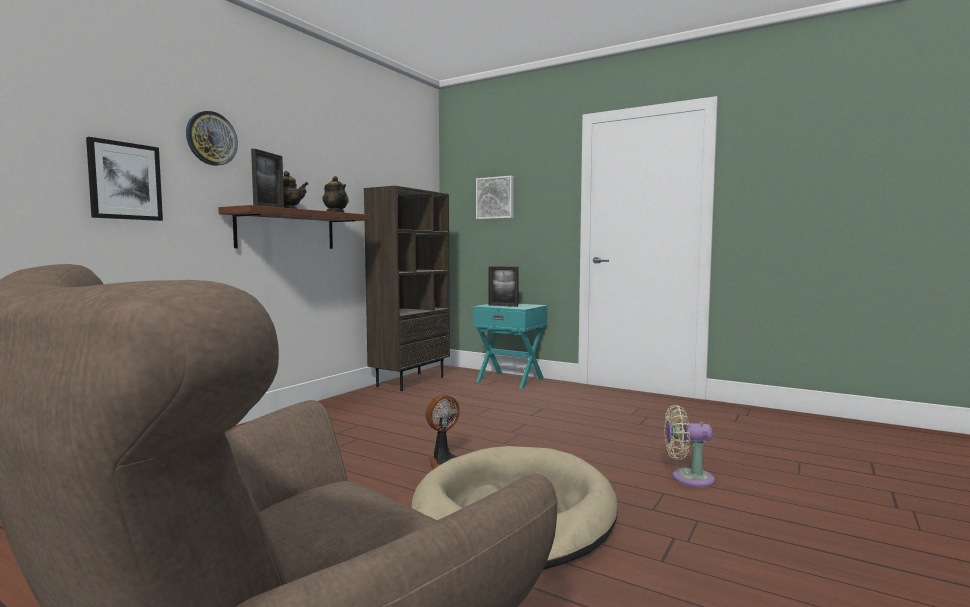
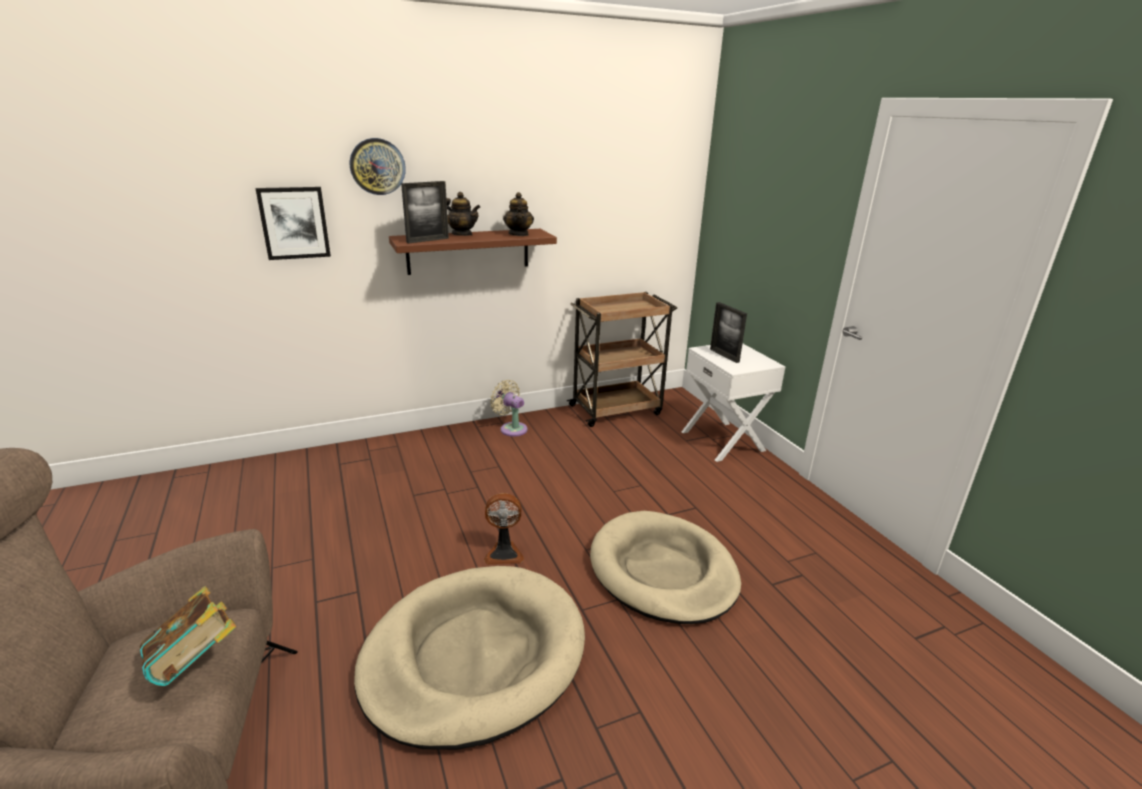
camera: 35 degrees right, 20 degrees up
(376, 499) = (196, 663): none -> book
(410, 381) = (616, 409): brown bookcase -> brown cart
(495, 198) = (757, 204): picture -> none
(510, 380) = (723, 441): turquoise nightstand -> white nightstand
(571, 437) = (662, 571): none -> beige dog bed
(688, 478) = (698, 704): beige fan -> beige fan (511, 428)

